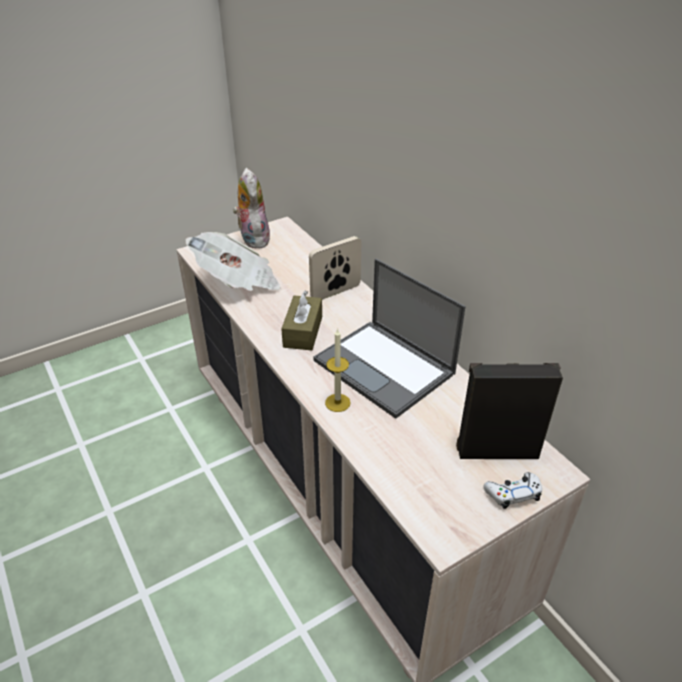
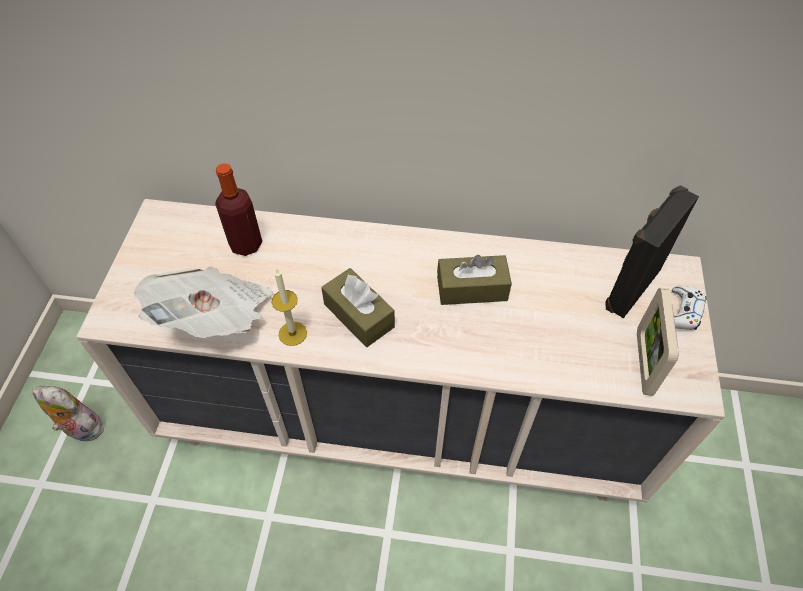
camera: 50 degrees left, 15 degrees up
(252, 239) = (149, 254): plush toy -> plush toy (81, 429)
(300, 263) = (246, 244): none -> bottle
(335, 292) = (325, 249): picture frame -> picture frame (643, 362)
(337, 402) = (485, 356): candle -> candle (292, 333)
(385, 367) = (472, 288): laptop -> brown tissue box

